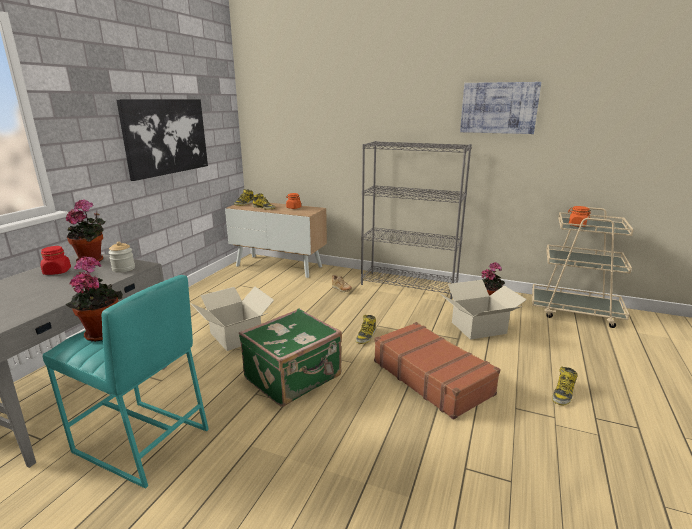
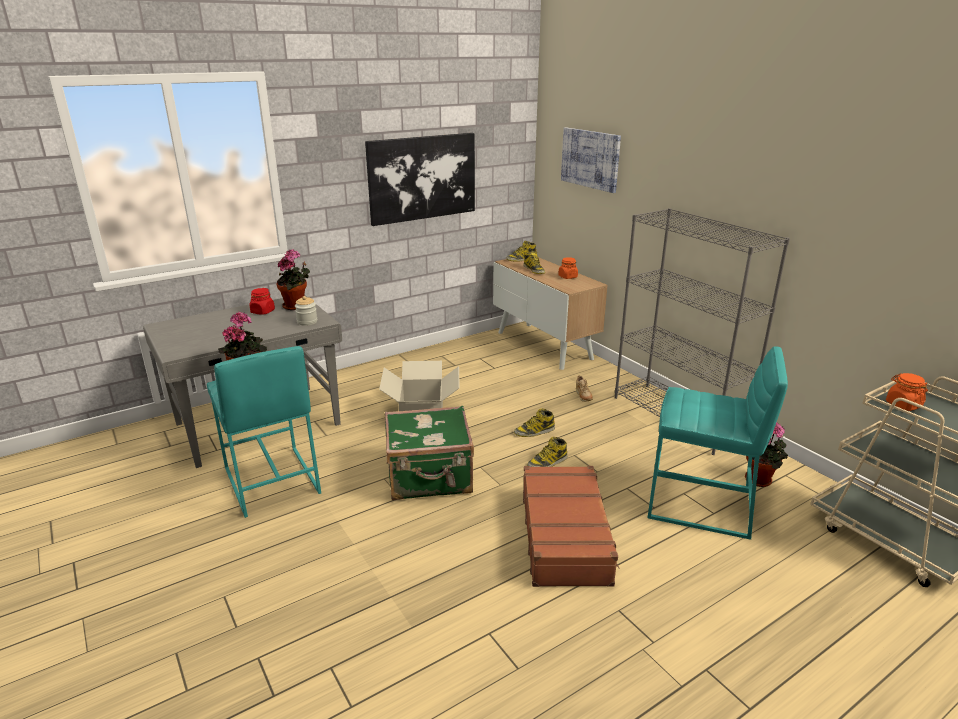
camera: 35 degrees right, 5 degrees up
(479, 328) = (700, 505): cardboard box -> turquoise stool
(499, 108) = (839, 189): picture -> picture (590, 159)
(563, 394) = (702, 625): boot -> boot (534, 432)

